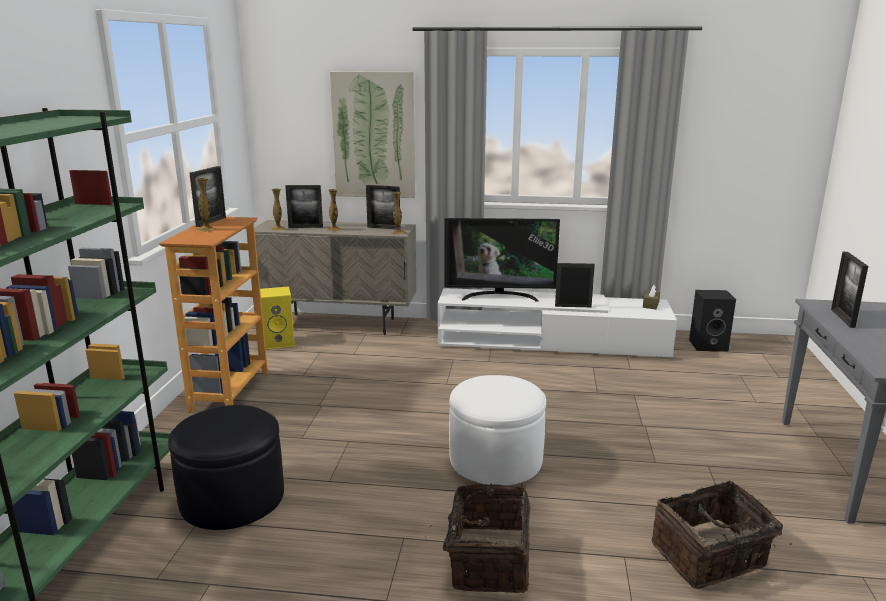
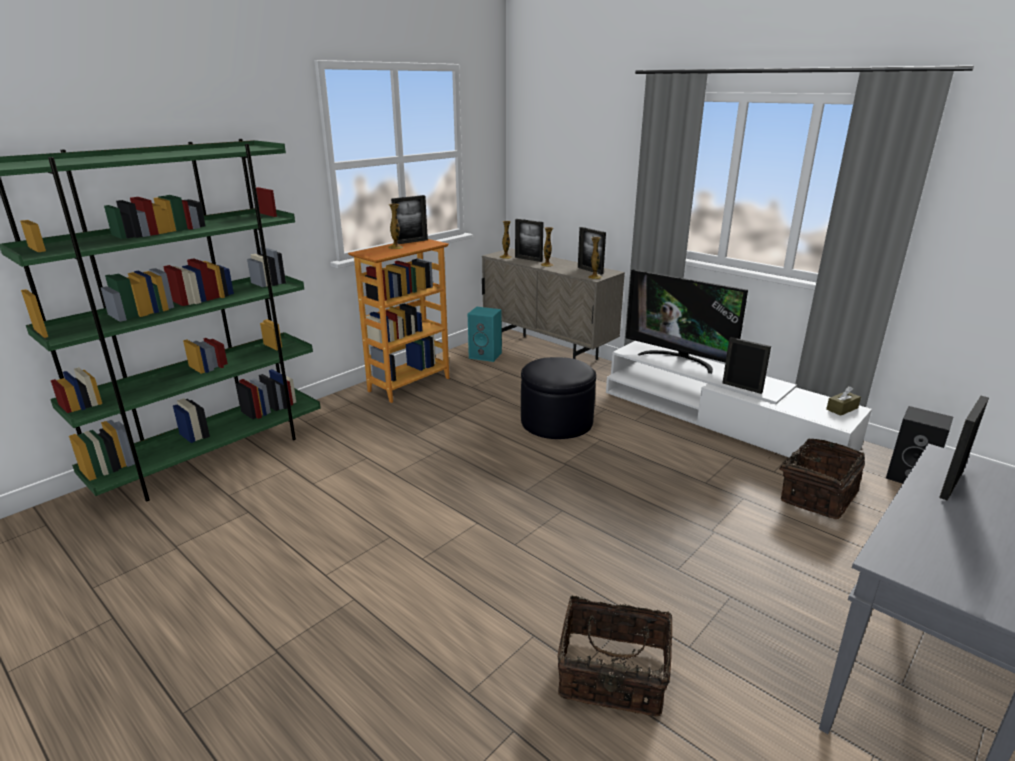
camera: 35 degrees right, 5 degrees up
(232, 498) = (323, 461): black ottoman -> black ottoman (556, 422)
(279, 342) = (486, 355): yellow speaker -> turquoise speaker
(374, 135) = (599, 179): picture -> none
(487, 560) = (424, 582): basket -> basket (816, 495)
(495, 459) = (532, 506): white ottoman -> none

